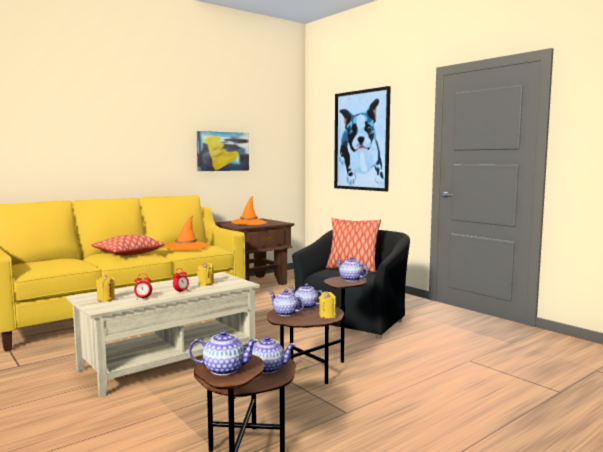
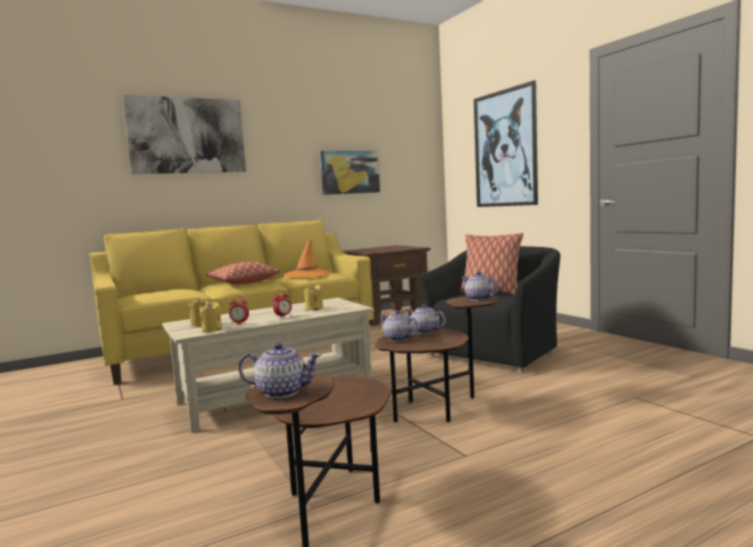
camera: 10 degrees right, 0 degrees up
(74, 111) = (187, 135): none -> picture
(249, 223) = (380, 249): orange hat -> none
(267, 368) = (354, 396): teapot -> none
(327, 316) = (447, 340): yellow candle -> yellow candle (212, 329)

